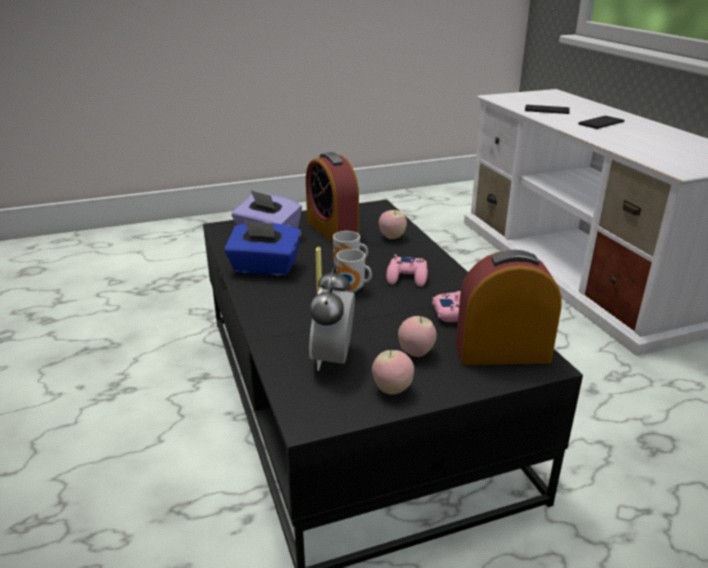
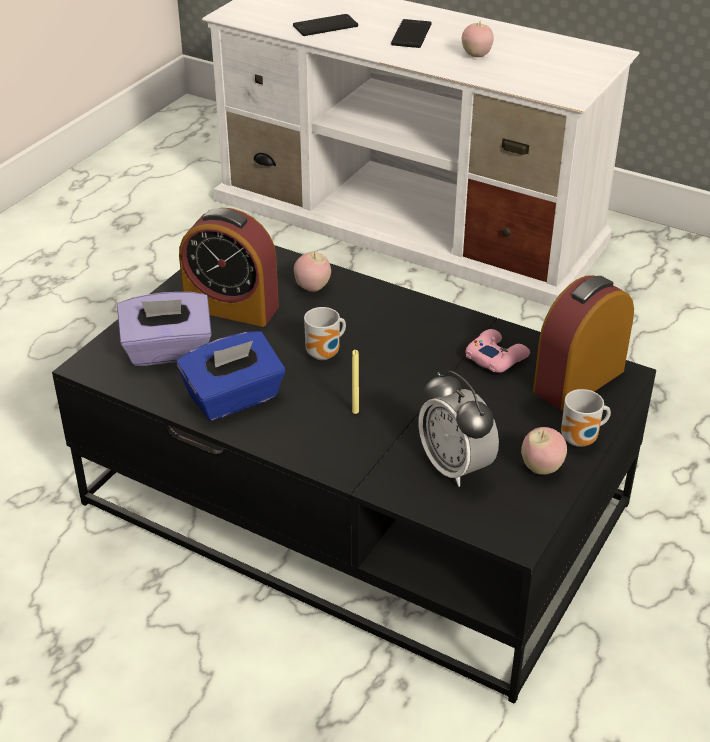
camera: 40 degrees left, 10 degrees up
(352, 289) = (365, 379): mug -> mug (582, 440)
(407, 277) = (397, 335): pink game controller -> none
(416, 353) = (514, 420): apple -> apple (476, 55)

